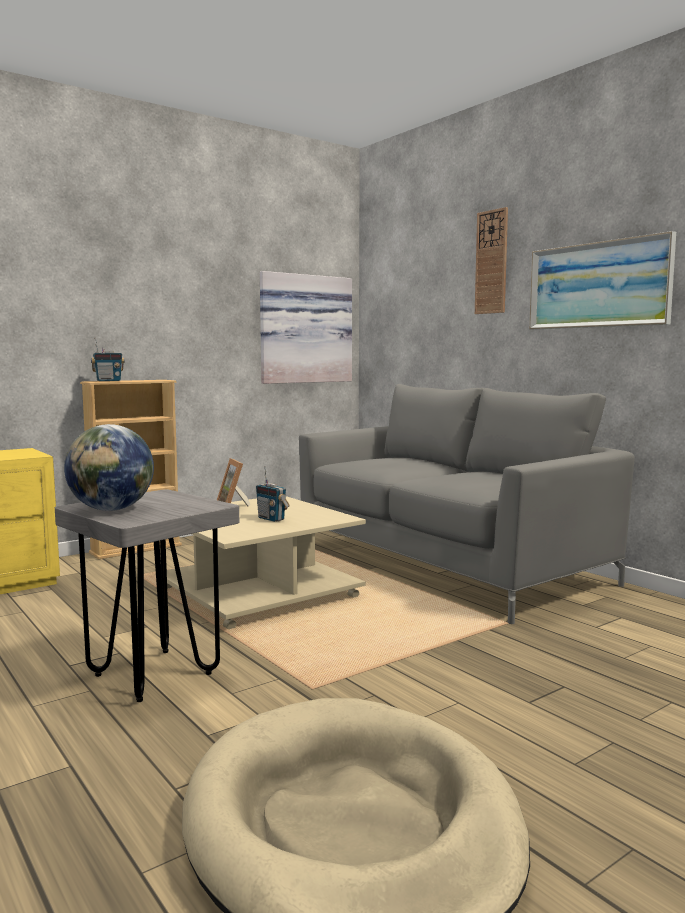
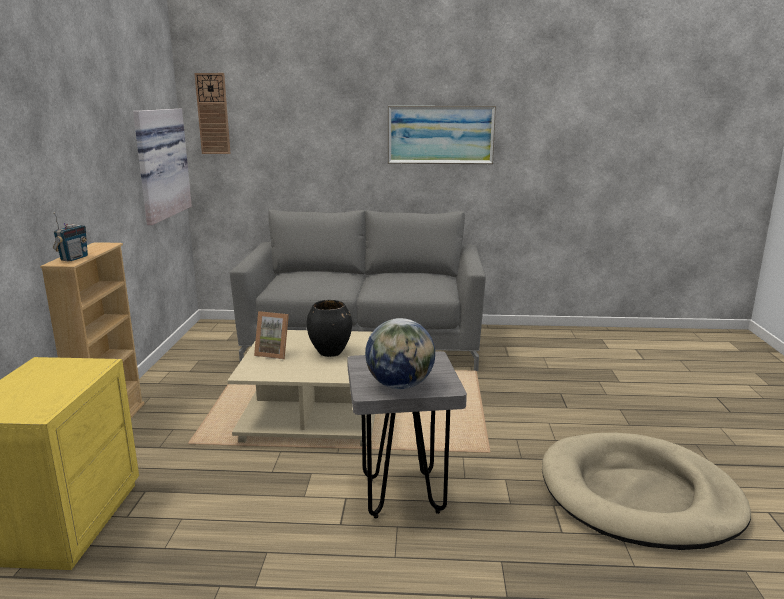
camera: 50 degrees left, 10 degrees up
(271, 519) = (330, 352): radio -> black vase
(491, 262) = (345, 108): wall clock -> wall clock (213, 114)

